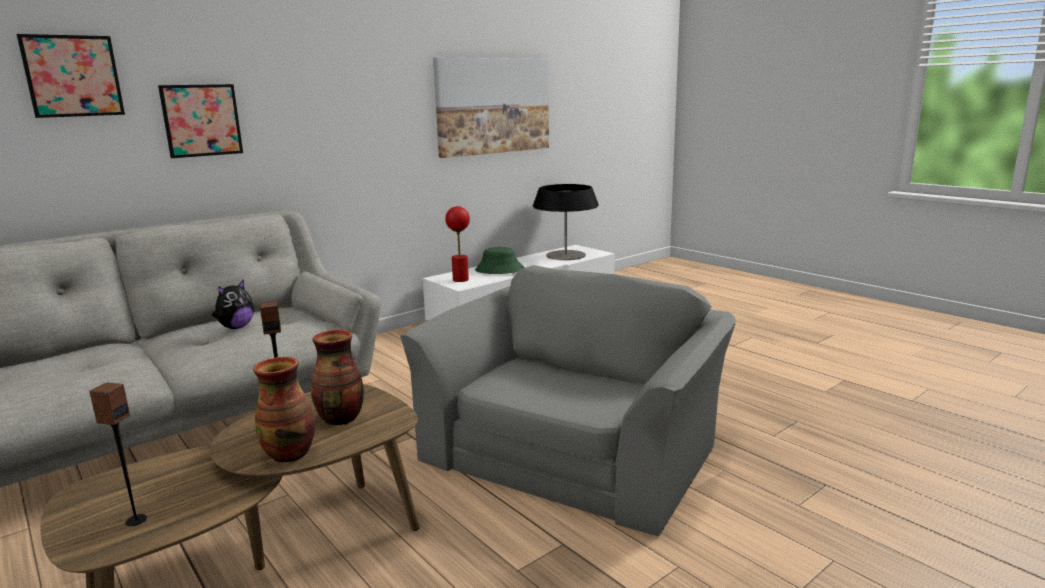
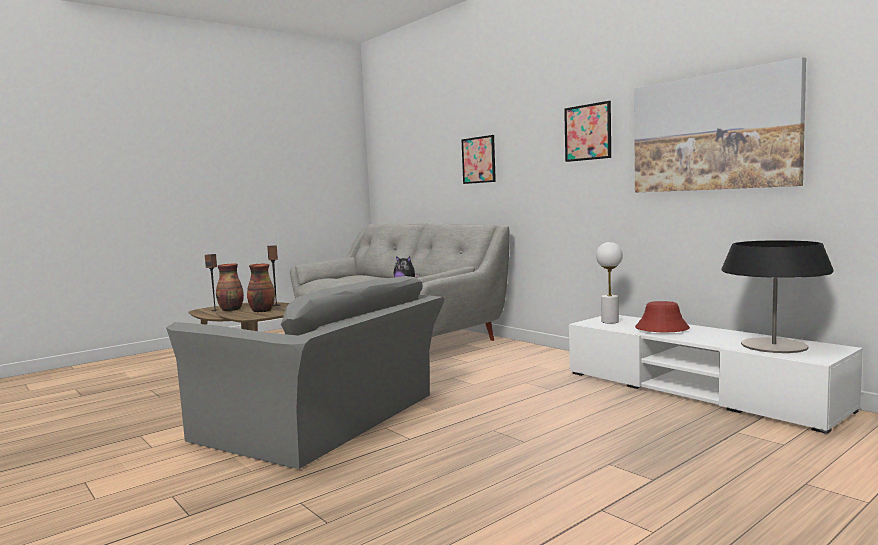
camera: 90 degrees right, 10 degrees down
(73, 76) = (435, 138): picture -> picture (588, 132)
(460, 280) = (610, 321): red table lamp -> white table lamp
(499, 270) = (661, 328): green hat -> red hat

